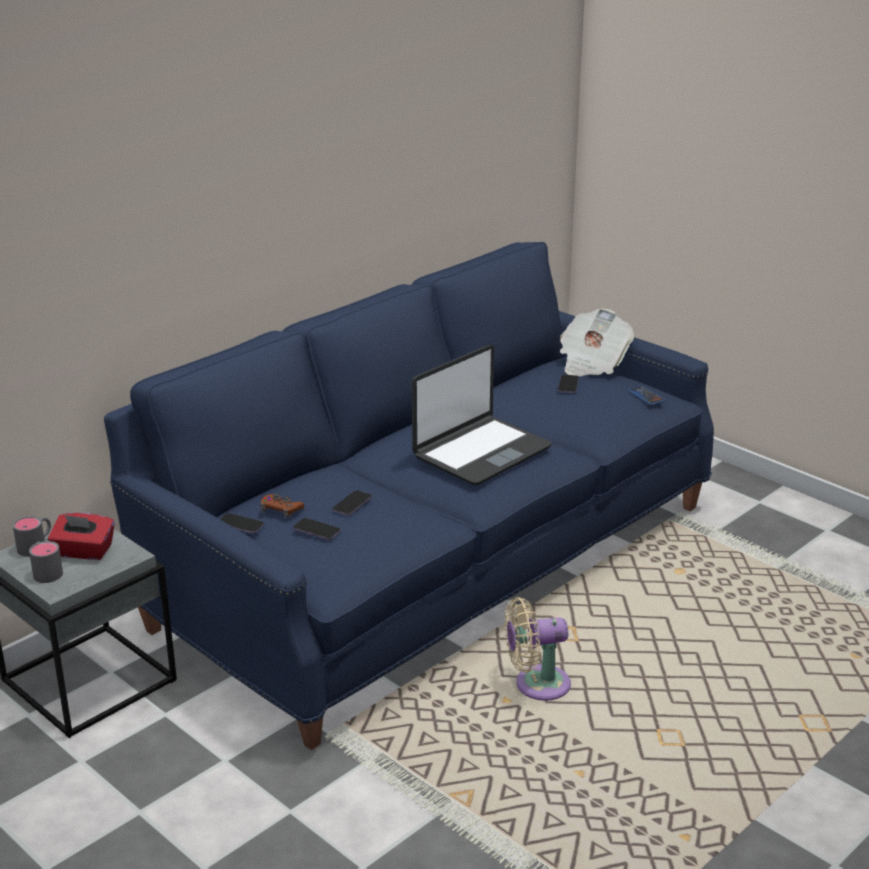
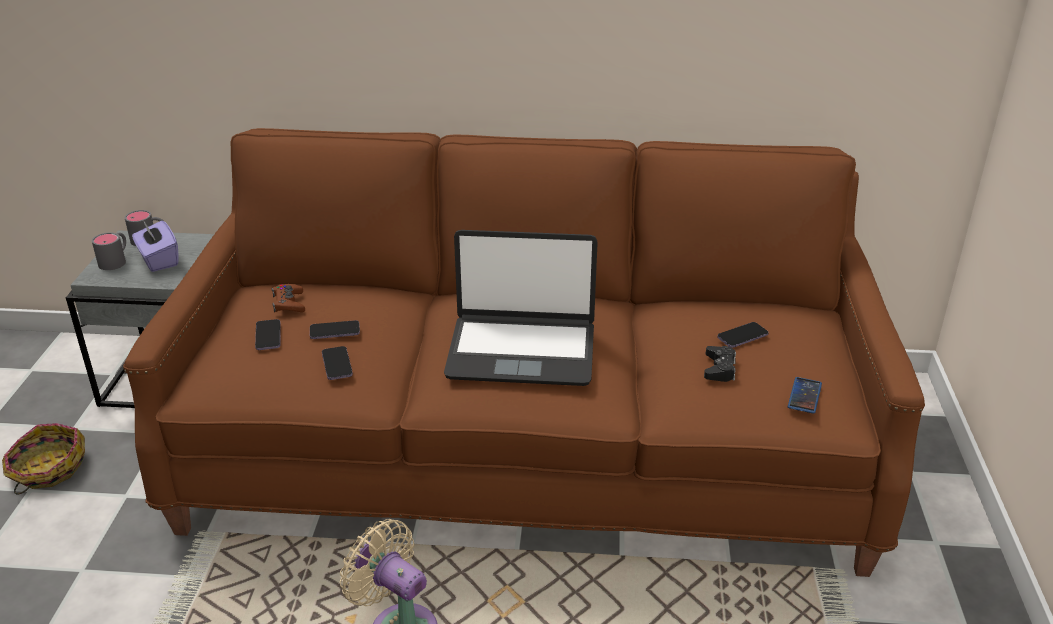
camera: 50 degrees right, 5 degrees up
(84, 552) = (158, 260): red tissue box -> purple tissue box
(123, 793) = (47, 469): none -> basket
(240, 525) = (248, 299): phone -> phone (337, 365)
(435, 561) = (527, 450): blue sofa -> brown sofa
(589, 405) = (719, 369): none -> black game controller
(592, 363) = (821, 328): newspaper -> none

